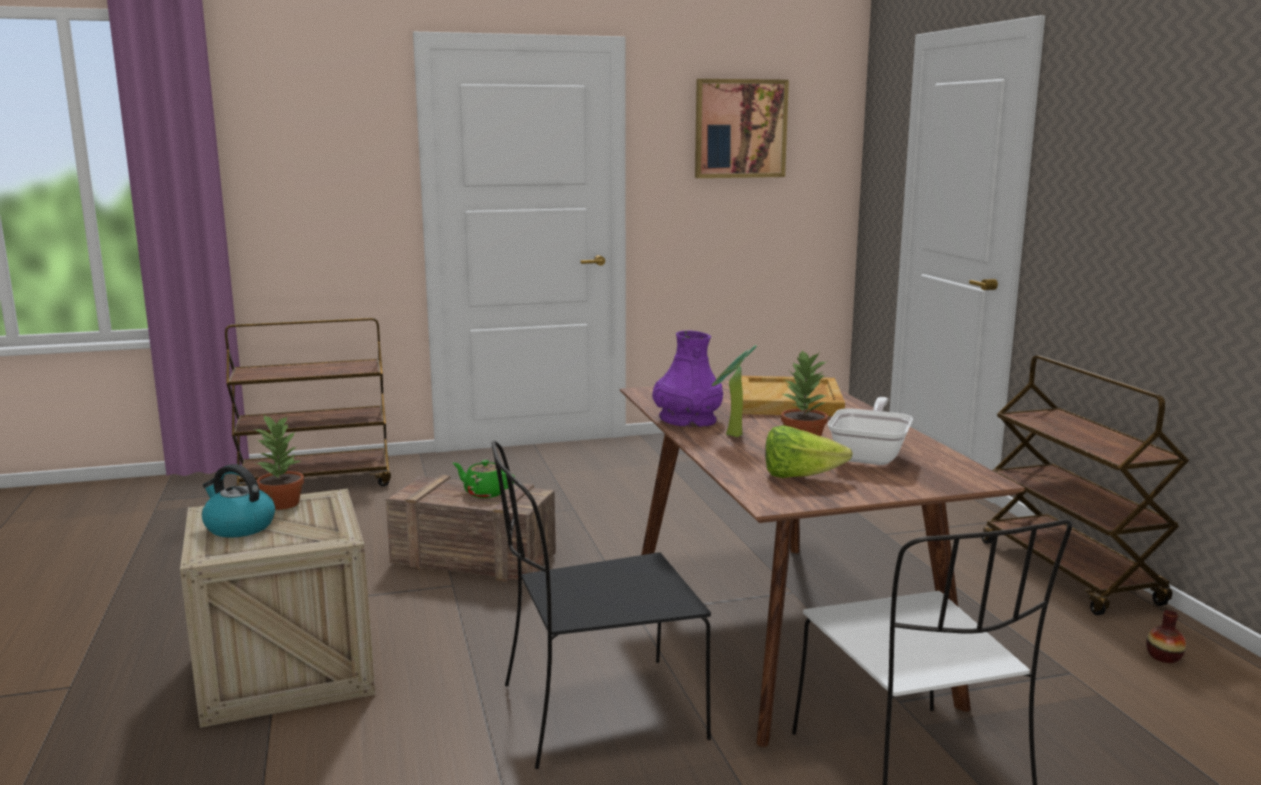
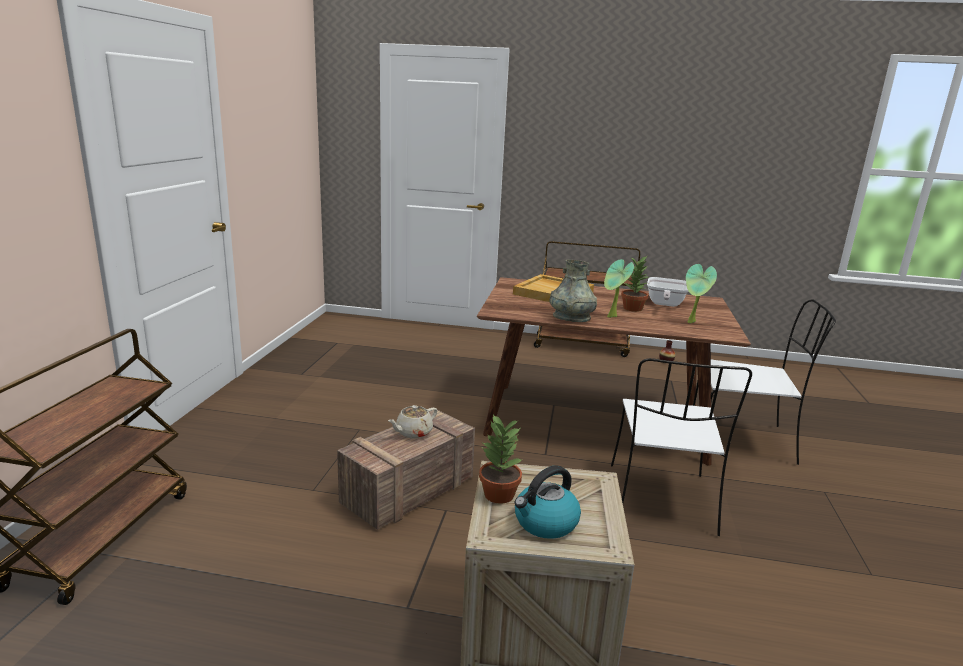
camera: 65 degrees left, 5 degrees up
(485, 493) = (413, 432): green teapot -> beige teapot
(597, 713) = (661, 500): black chair -> white chair
(687, 420) = (571, 318): purple vase -> grey vase
(740, 129) = (273, 105): picture -> none
(799, 476) = (692, 323): lettuce -> potted plant
(870, 455) = (664, 304): frying pan -> frying pan turned 120 degrees counterclockwise

